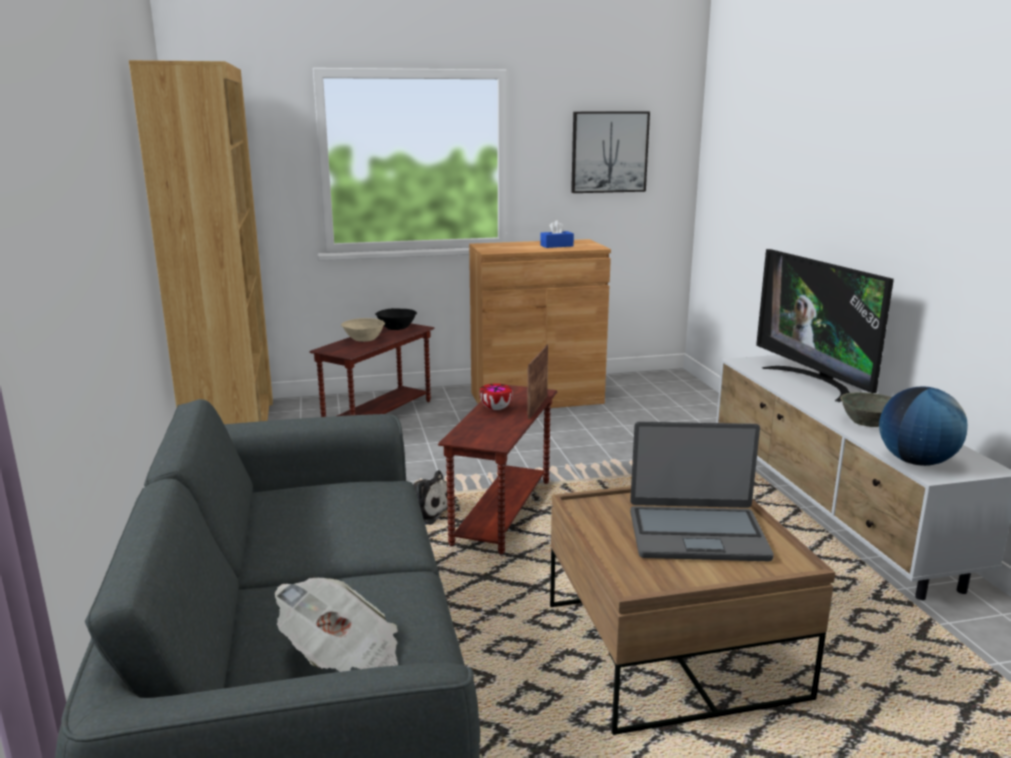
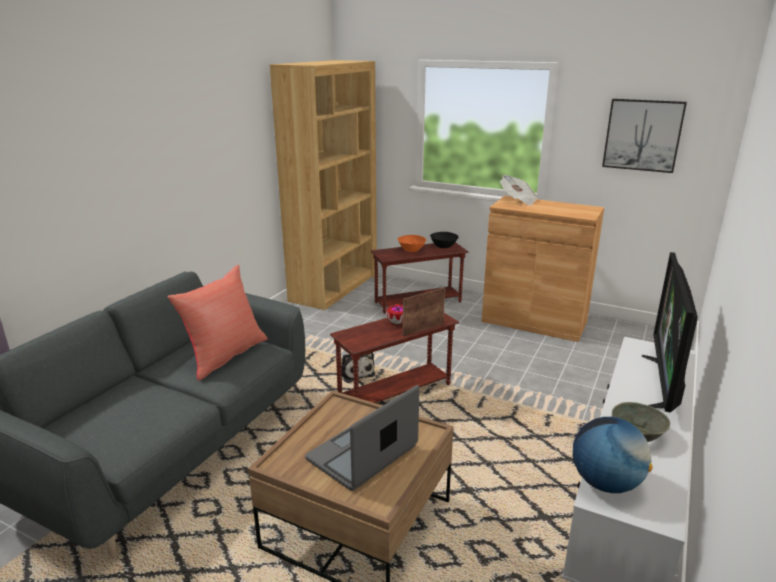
camera: 40 degrees right, 5 degrees up
(342, 511) = (225, 355): none -> red pillow
(343, 656) = (108, 427): newspaper -> newspaper (518, 200)
(363, 339) = (411, 250): beige bowl -> orange bowl
(556, 246) = (560, 209): blue tissue box -> none
(697, 534) = (363, 454): laptop -> laptop turned 90 degrees clockwise

